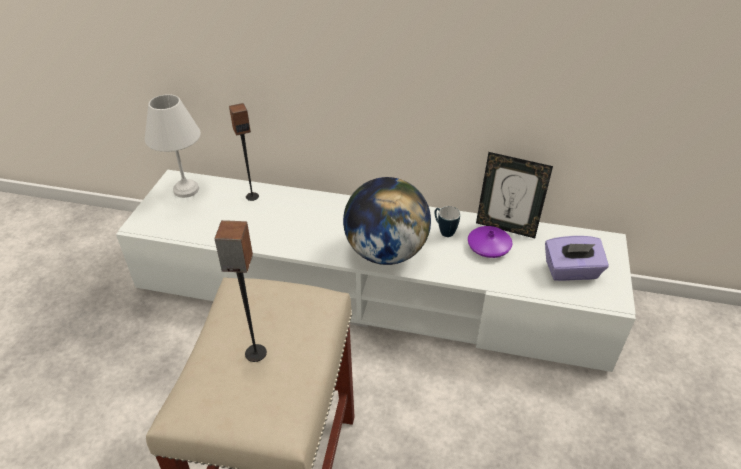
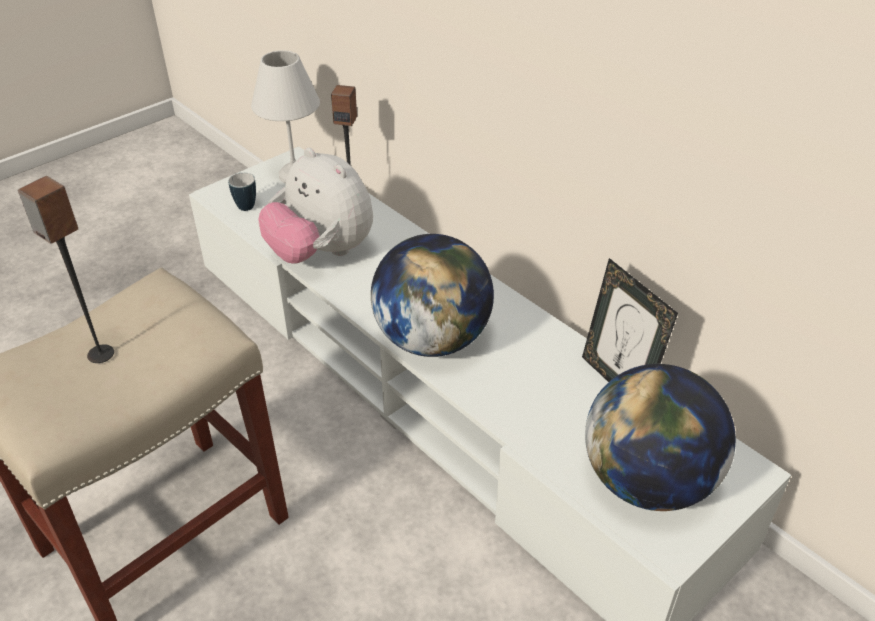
camera: 35 degrees right, 0 degrees up
(260, 232) = (321, 252): none -> plush toy
(444, 231) = (529, 348): mug -> mug (246, 204)
(488, 247) = (566, 394): purple vase -> none
(571, 271) = (647, 481): purple tissue box -> globe

